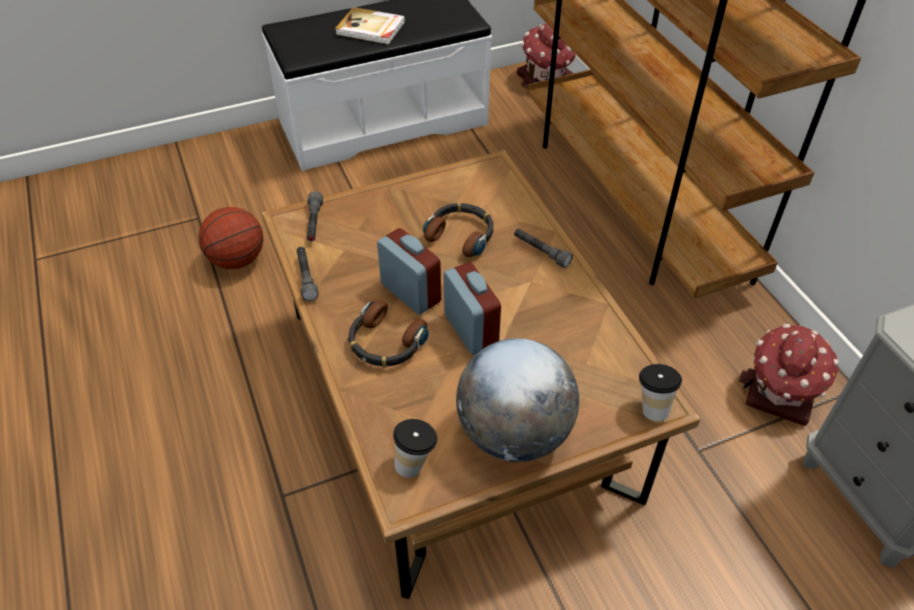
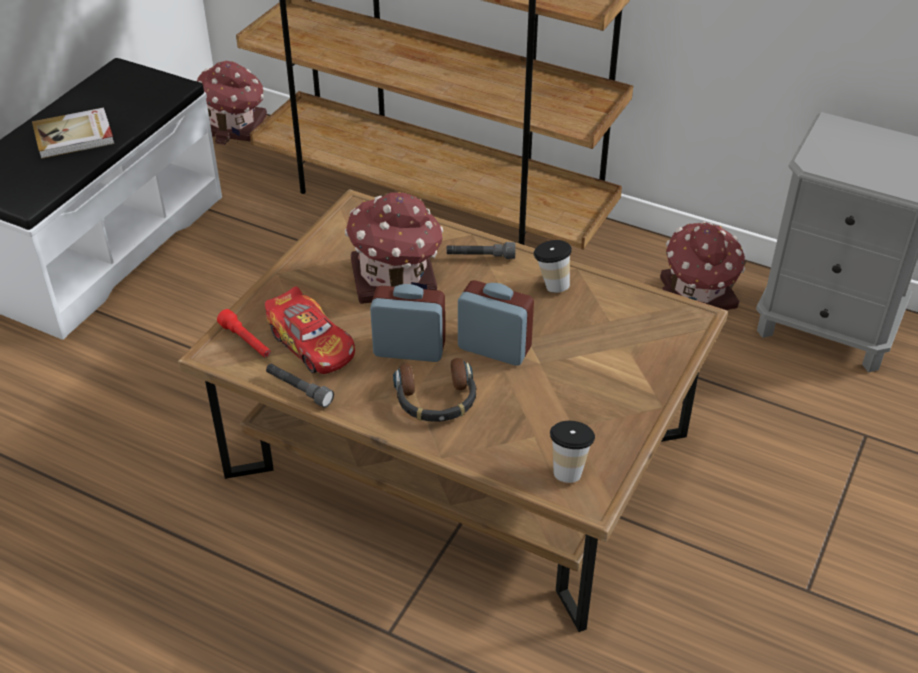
camera: 40 degrees left, 5 degrees down
(237, 260) = (91, 464): basketball -> none
(314, 223) = (246, 341): grey flashlight -> red flashlight
(353, 249) = (312, 343): none -> toy car
(461, 234) = (396, 279): headphones -> toy house
(514, 433) = (615, 401): globe -> none
(652, 407) = (689, 322): cup -> cup (551, 284)

